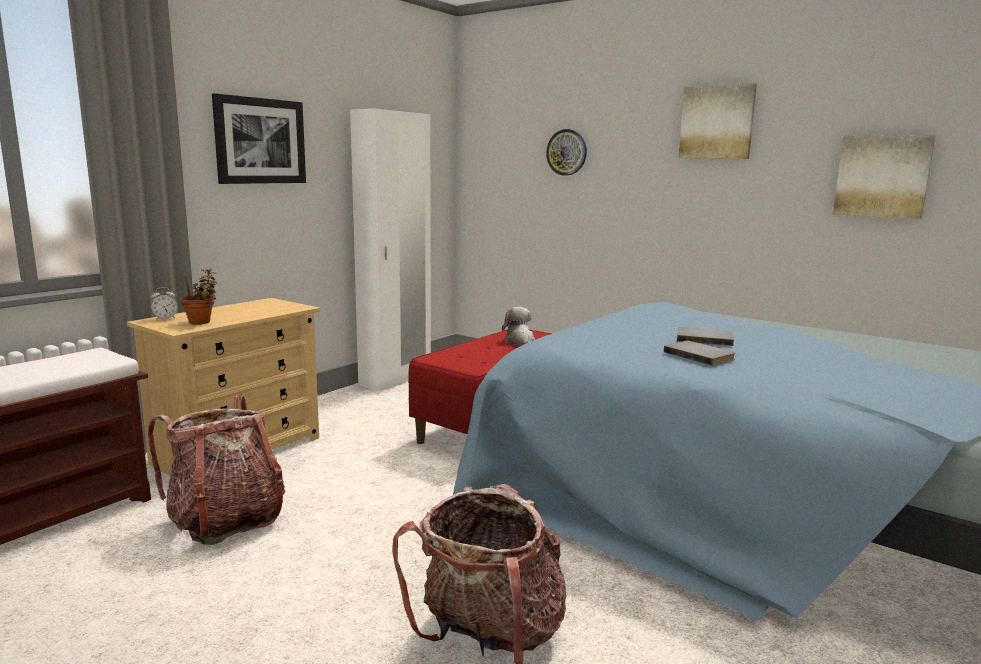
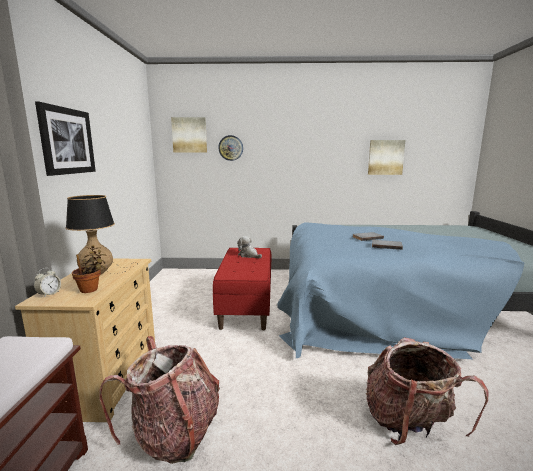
camera: 35 degrees left, 0 degrees up
(245, 310) = (102, 272): none -> table lamp
(395, 379) = (151, 294): white wardrobe -> none
(717, 122) = (313, 133): picture -> picture (189, 135)

